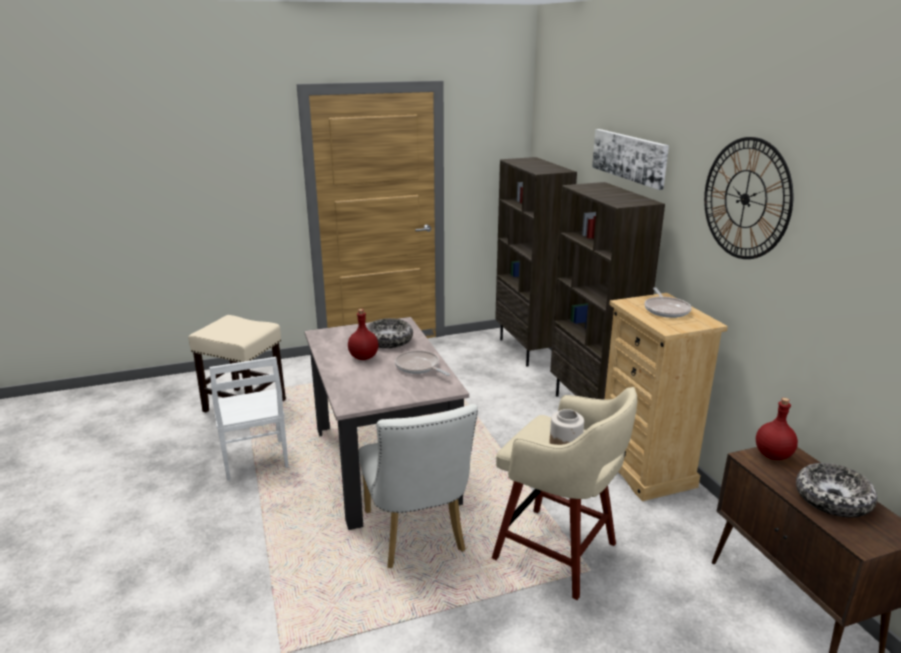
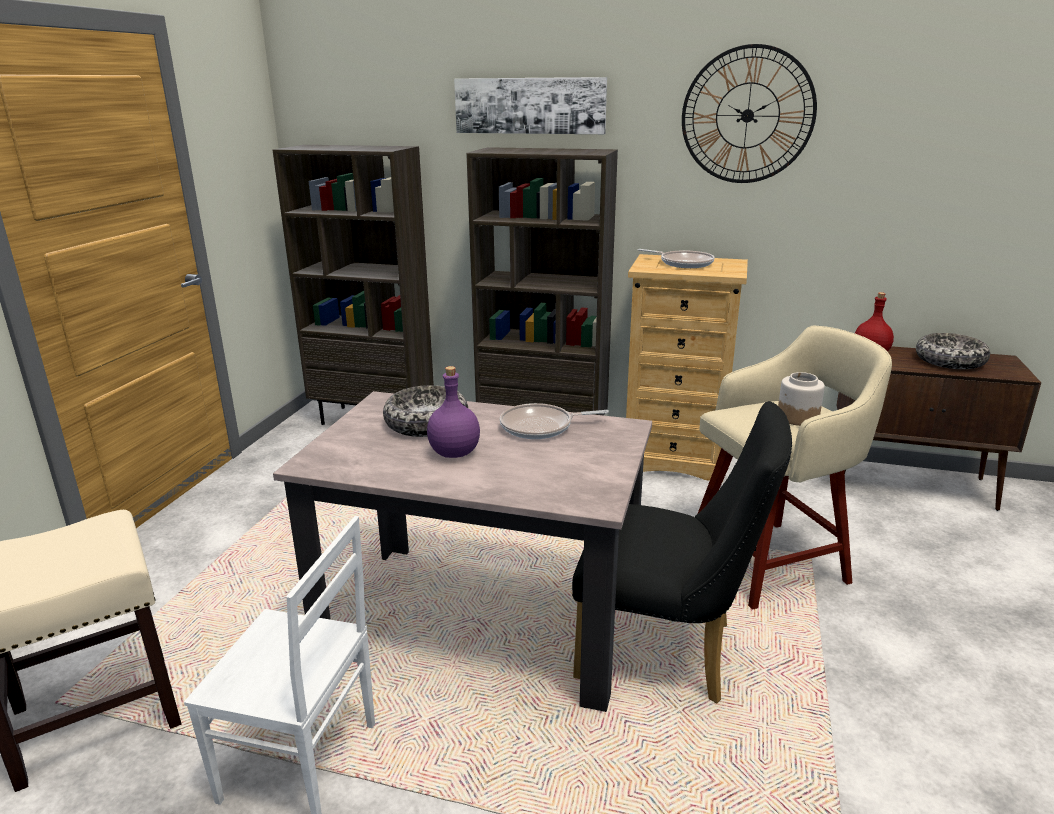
camera: 55 degrees left, 0 degrees up
(363, 357) = (454, 453): red bottle -> purple bottle
(417, 536) = (667, 652): white chair -> black chair

